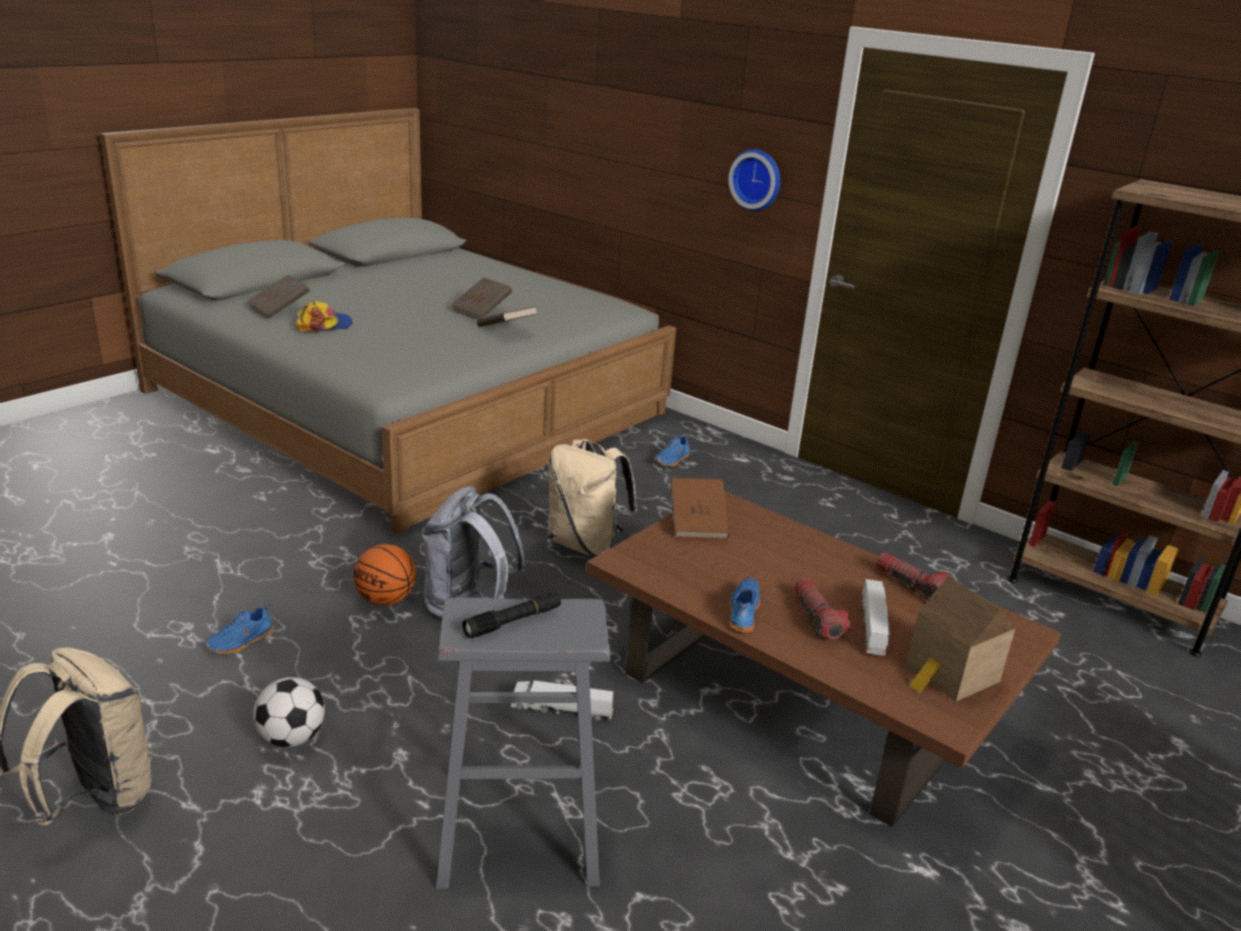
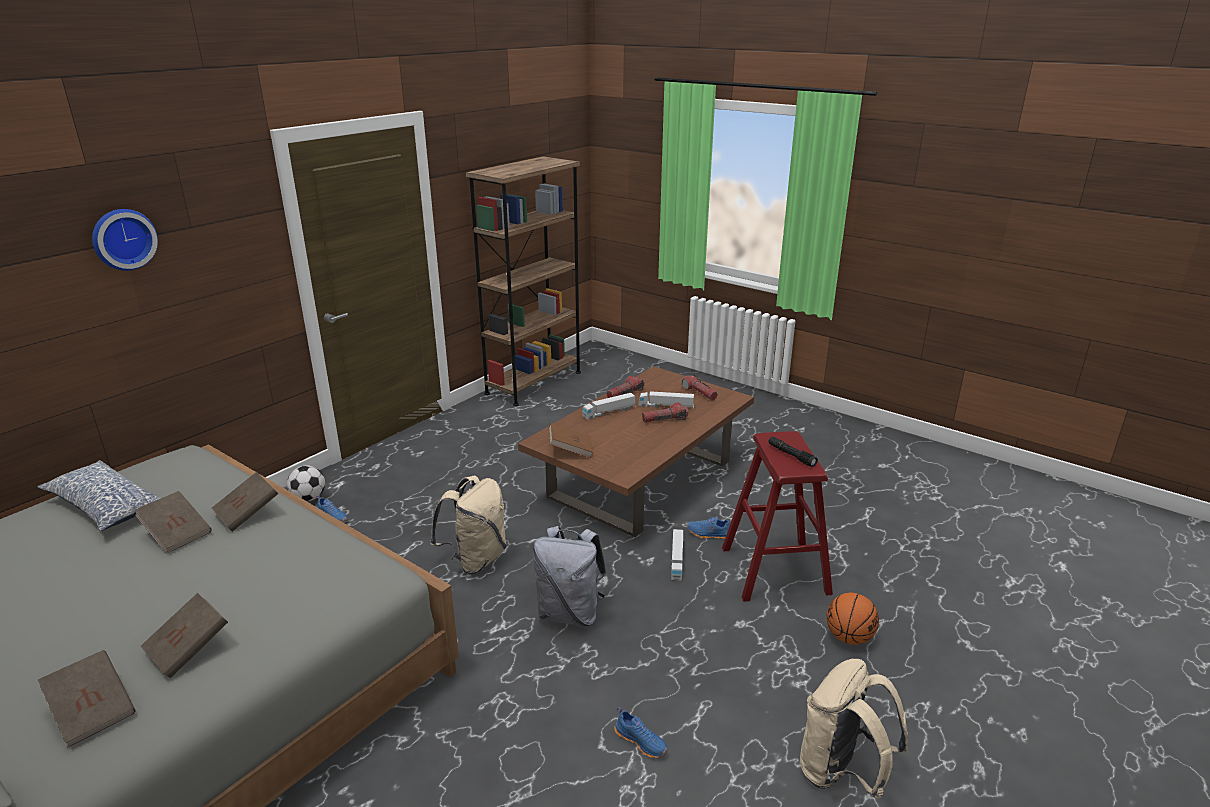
camera: 90 degrees left, 0 degrees up
(292, 738) = (743, 679): football -> football (309, 498)
(324, 325) = (189, 649): cap -> brown book
(385, 600) = (567, 661): basketball -> basketball (849, 637)
(518, 823) = (775, 570): grey stool -> red stool
(532, 289) = (105, 507): none -> pillow
(742, 612) = (667, 439): blue shoe -> blue shoe (709, 534)
(757, 179) = (234, 278): wall clock -> wall clock (123, 239)
(831, 564) = (609, 412): none -> toy truck
(950, 675) = (699, 393): toy house -> flashlight

